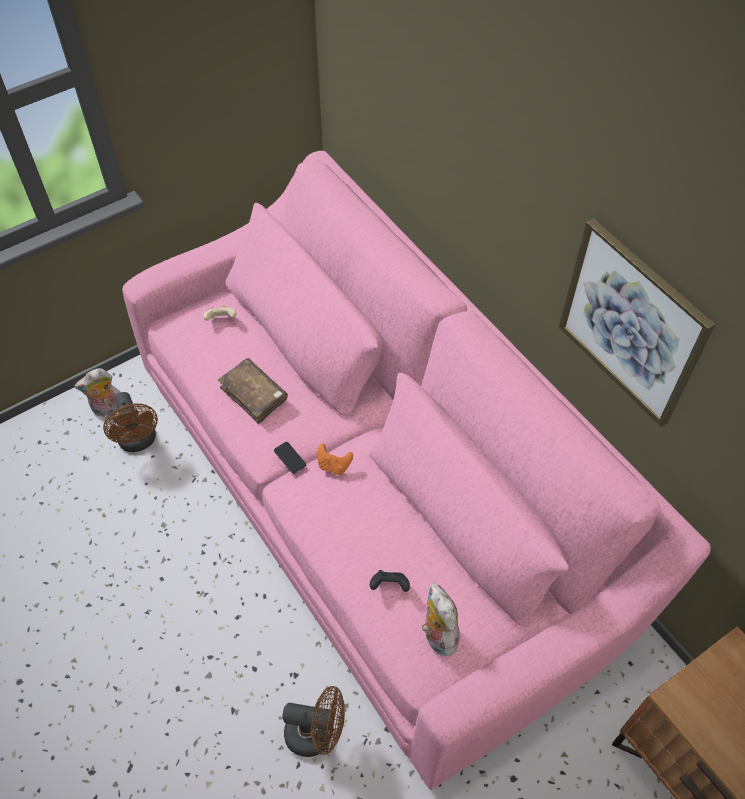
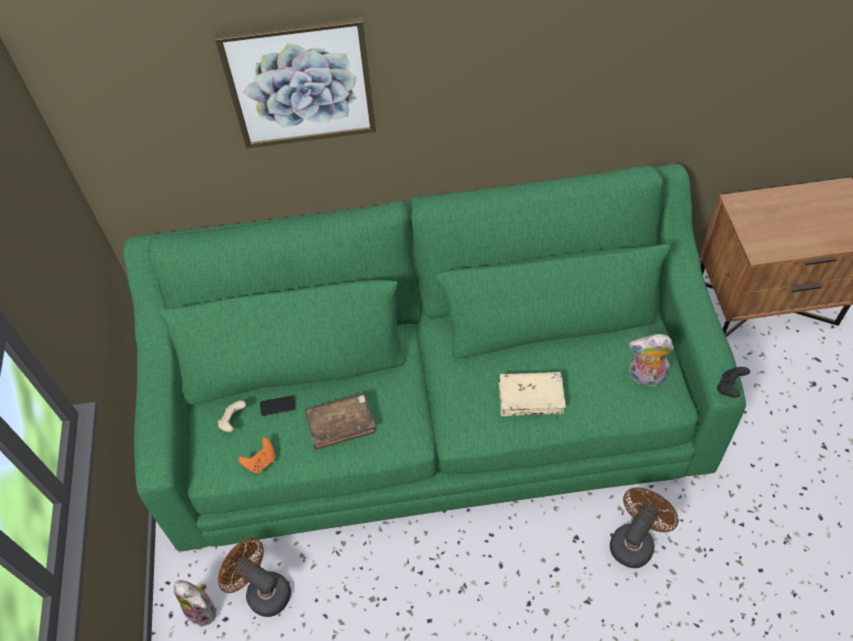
camera: 60 degrees left, 0 degrees up
(108, 409) = (204, 609): plush toy -> plush toy turned 60 degrees counterclockwise
(138, 441) = (262, 591): brown fan -> brown fan turned 150 degrees counterclockwise
(290, 458) = (425, 421): phone -> phone (277, 406)
(334, 465) = (453, 389): orange game controller -> orange game controller (261, 461)
(355, 534) = (531, 398): none -> beige book
(374, 489) = (432, 405): pink sofa -> green sofa
(389, 586) = (590, 392): black game controller -> black game controller (729, 387)
(631, 323) = (552, 78): picture -> picture (300, 83)

